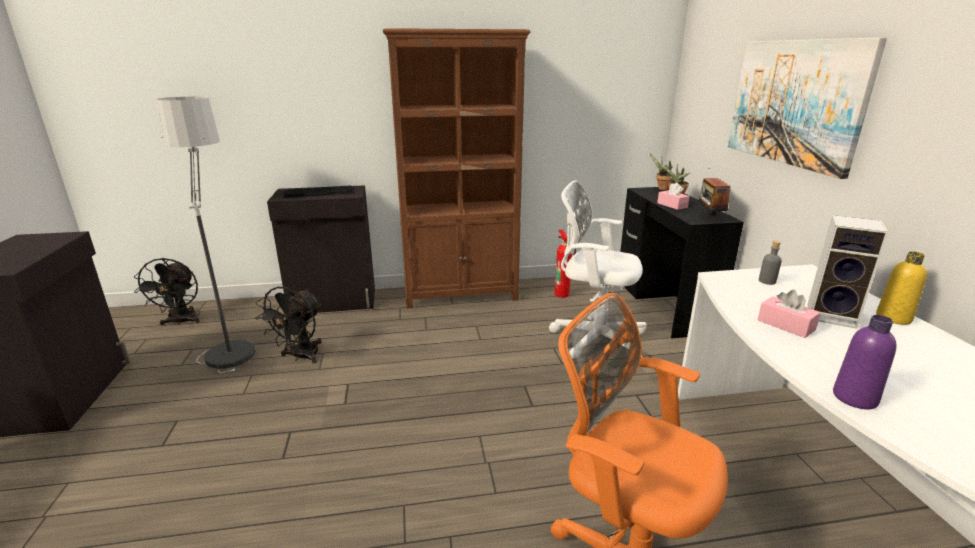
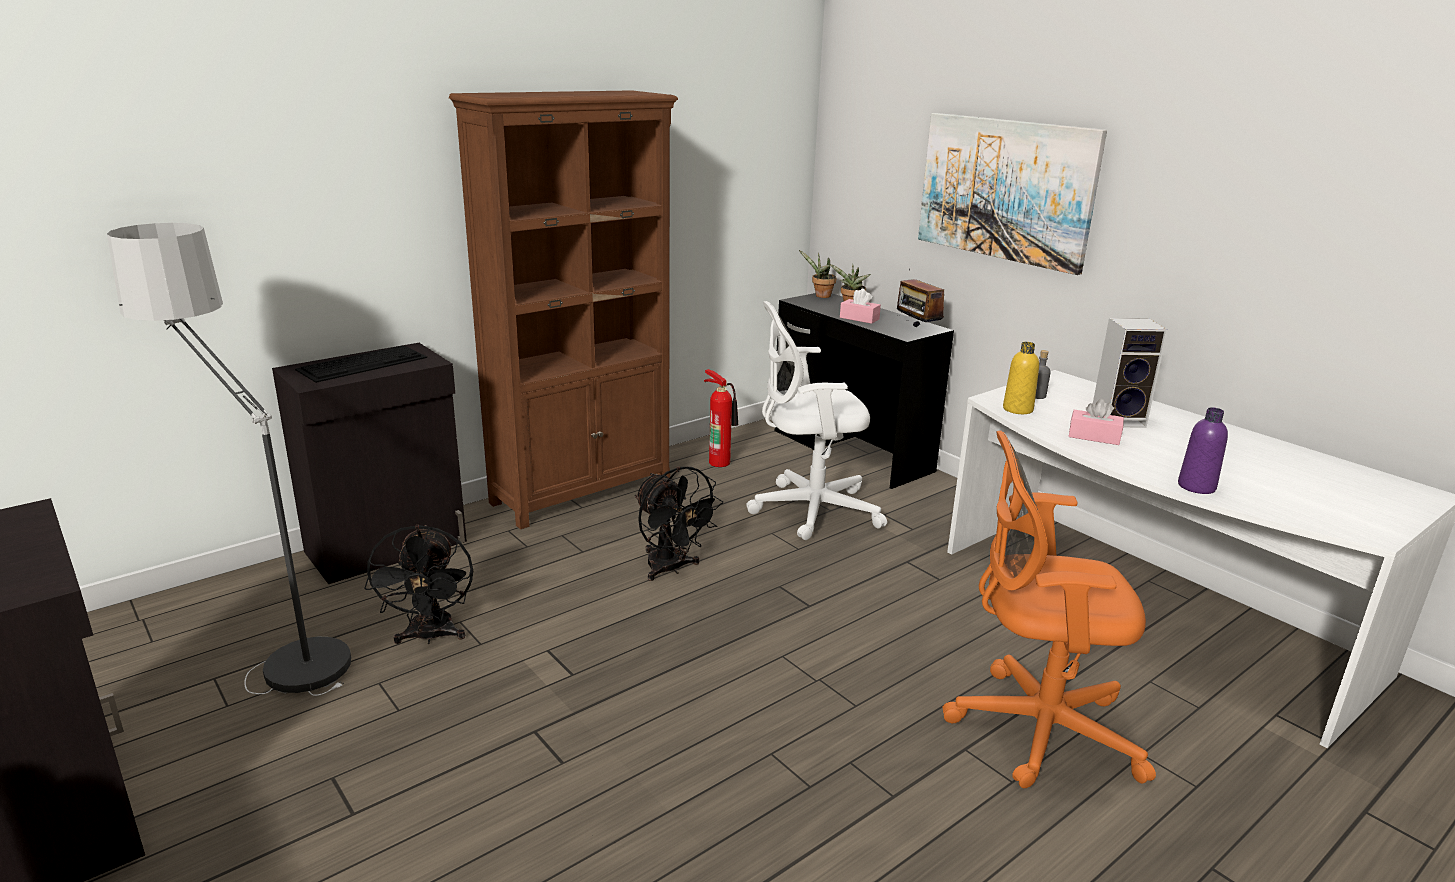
camera: 30 degrees left, 0 degrees up
(181, 322) = (127, 645): black fan -> black fan (671, 569)
(893, 318) = (1162, 412): yellow bottle -> yellow bottle (1017, 409)

